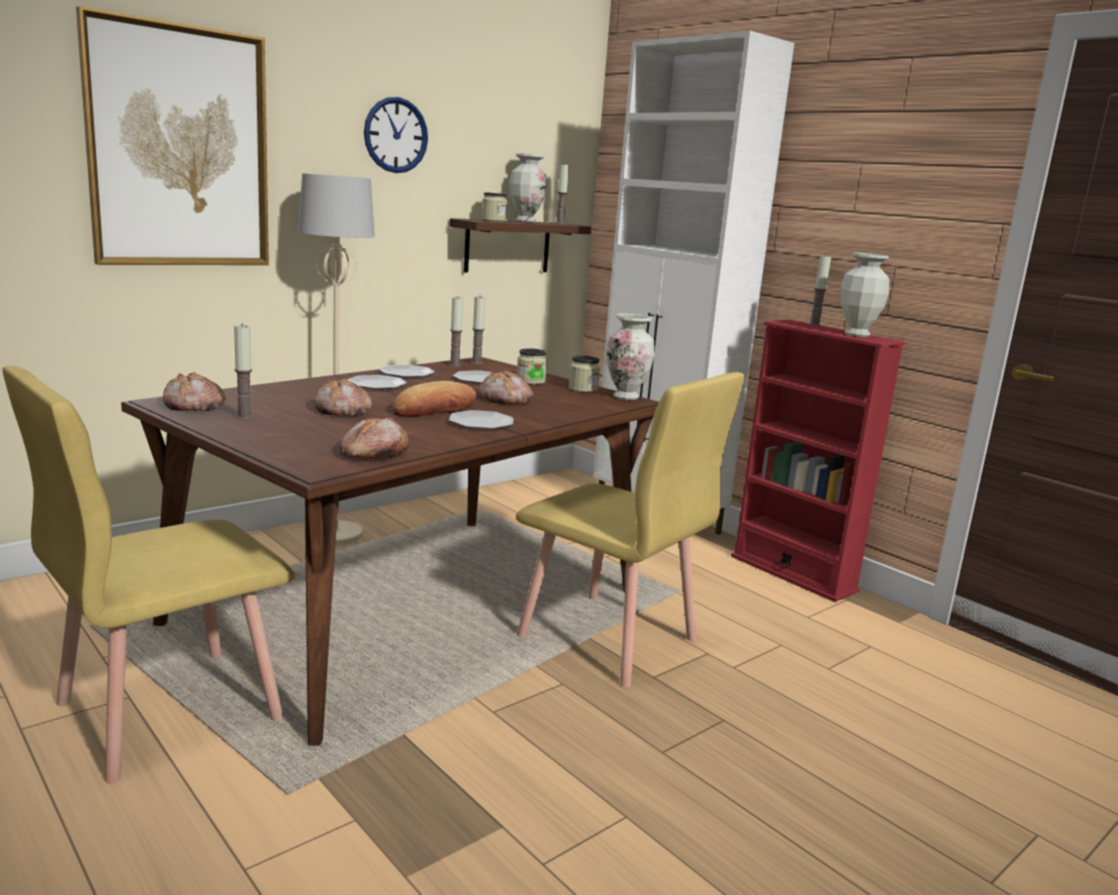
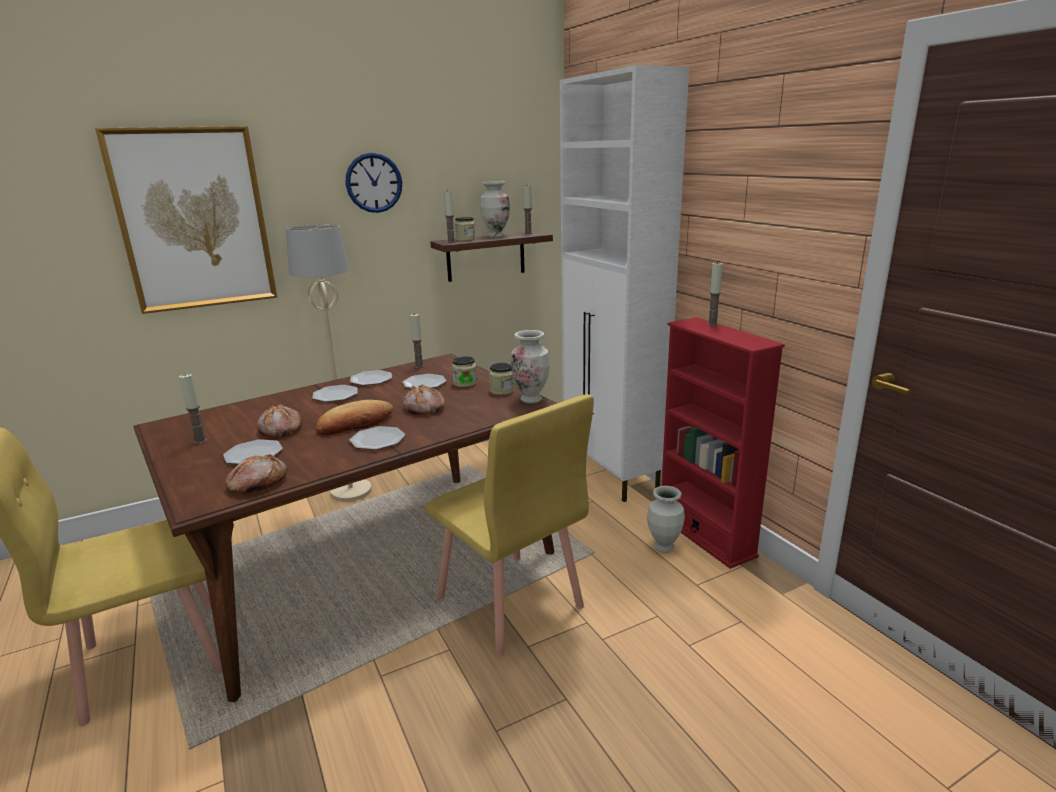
camera: 15 degrees right, 5 degrees up
(193, 406) = (175, 429): bread -> none
(335, 430) = (253, 455): none -> plate
(476, 363) = (439, 362): candle -> candle (451, 242)
(856, 334) = (740, 337): vase -> vase (663, 547)

